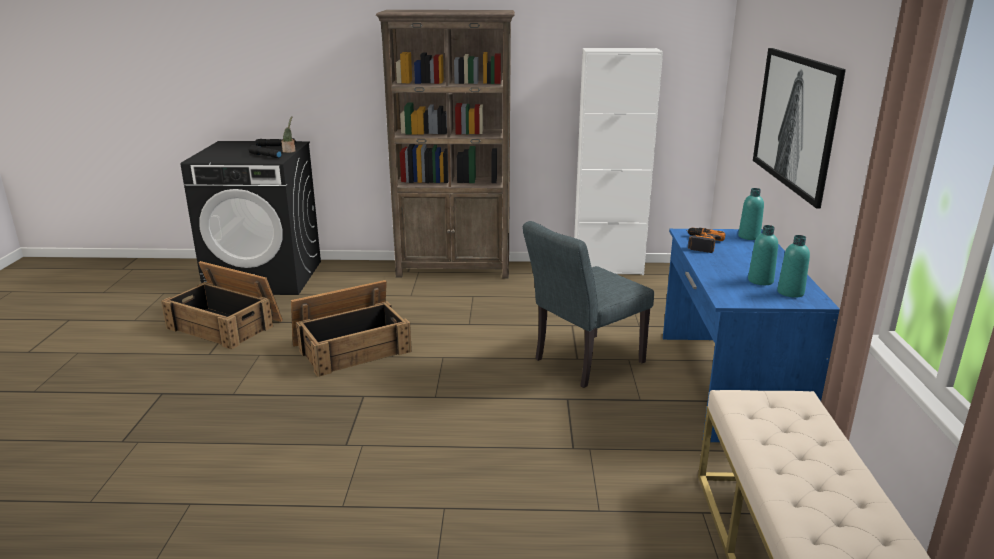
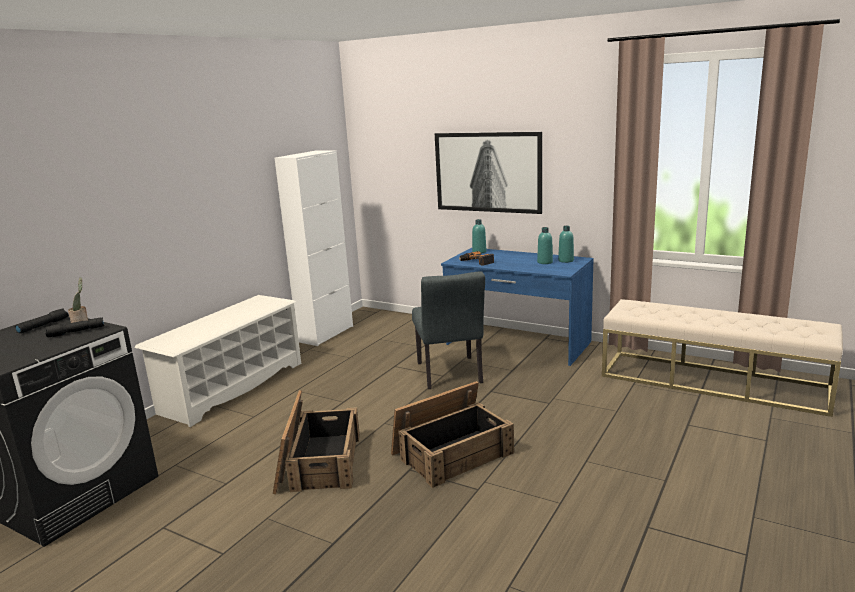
camera: 60 degrees left, 5 degrees down
(226, 324) = (162, 534): crate -> crate (452, 452)
(454, 269) = (232, 387): brown bookcase -> white shoe rack

